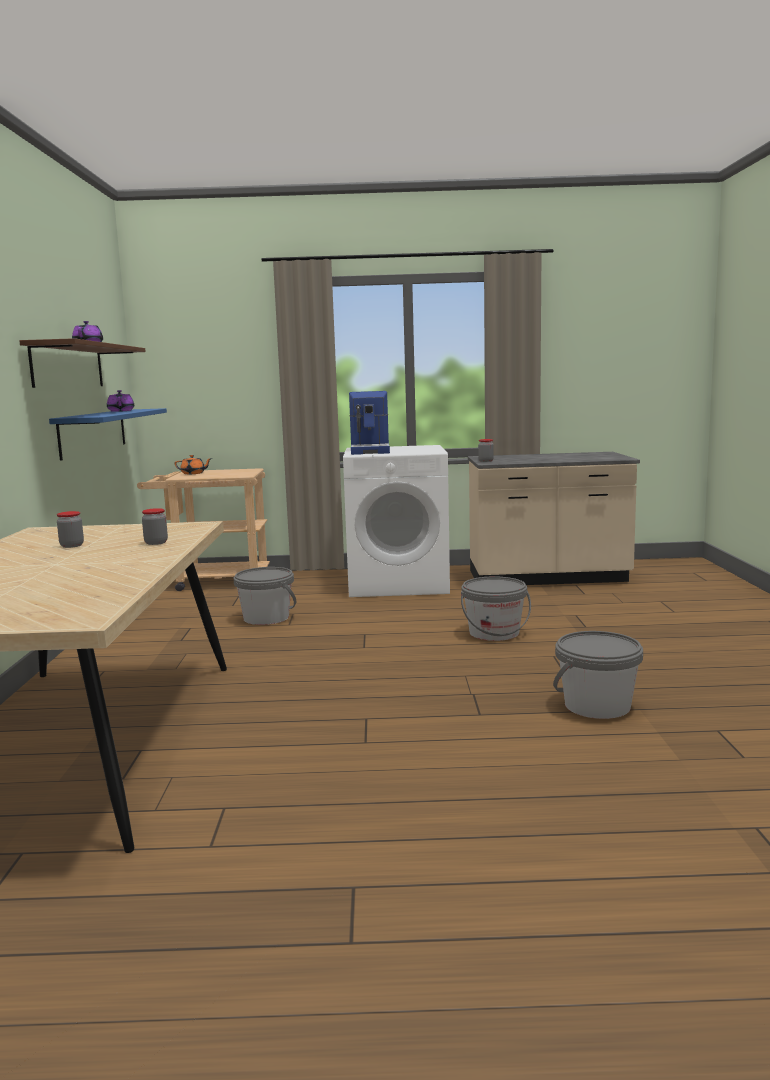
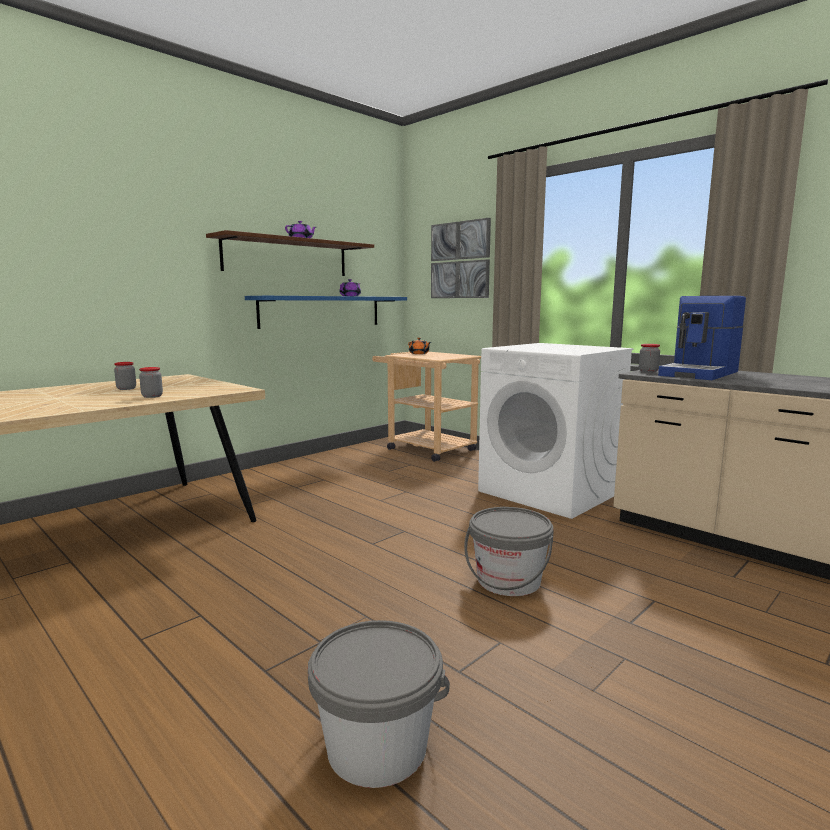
camera: 45 degrees right, 0 degrees up
(222, 365) = (460, 260): none -> picture
(266, 618) = (381, 489): grey bucket -> none
(371, 451) = (534, 346): coffee machine -> coffee machine (700, 374)

